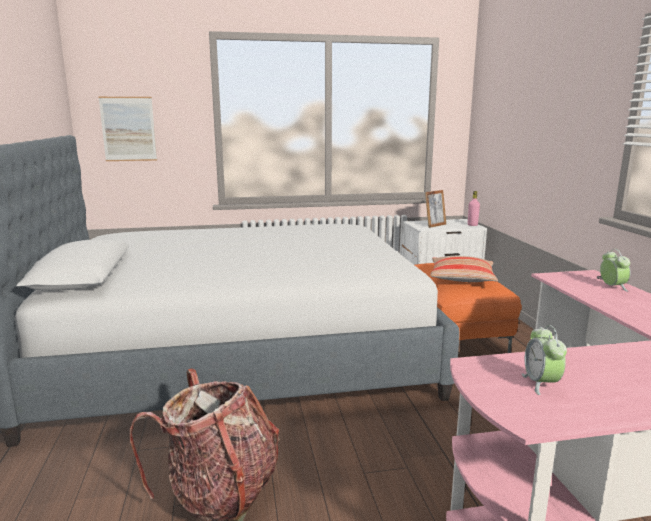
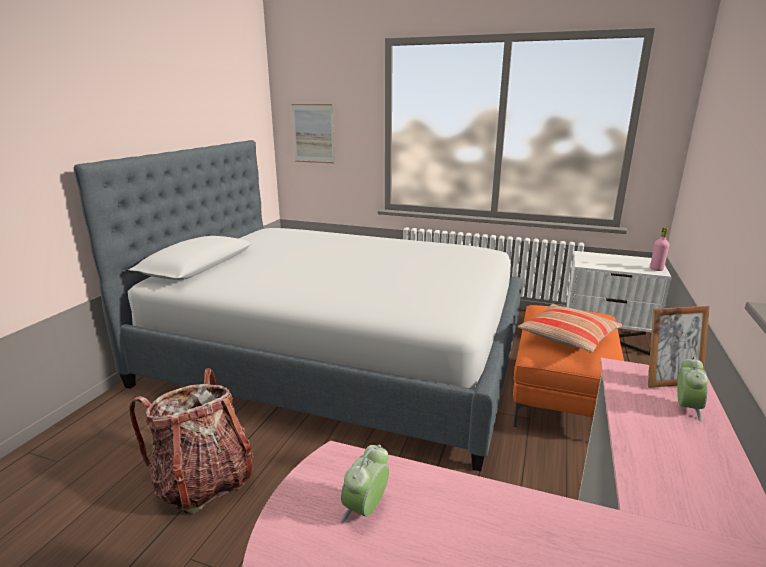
camera: 30 degrees right, 5 degrees up
(434, 225) = (605, 262): picture frame -> picture frame (670, 381)

